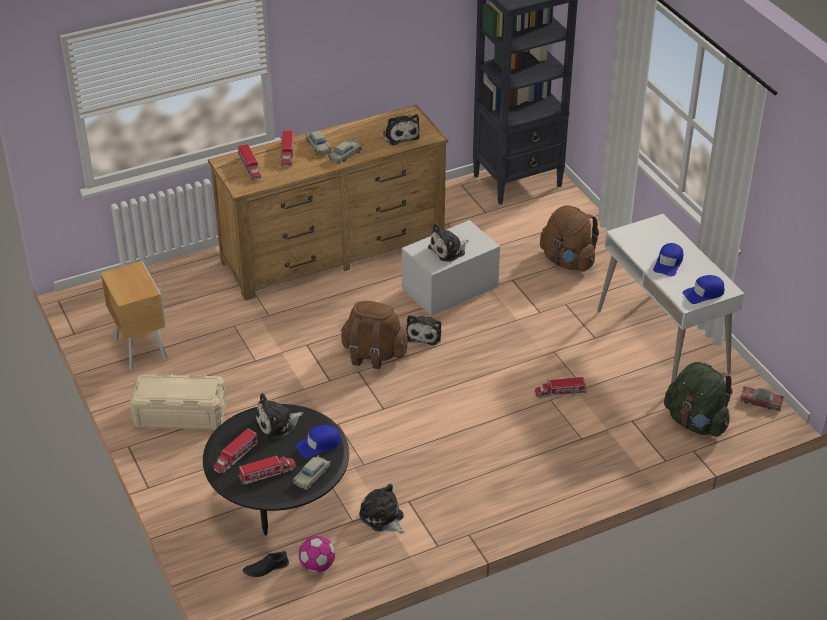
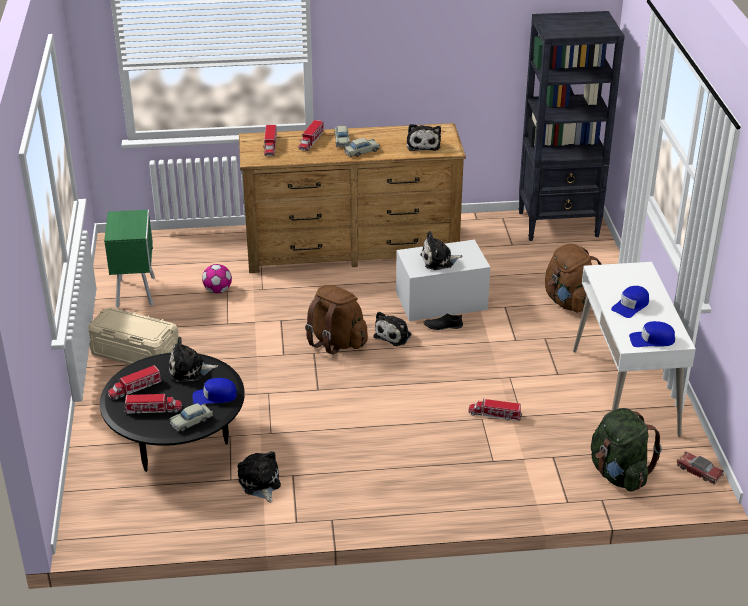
camera: 20 degrees right, 5 degrees down
(141, 348) = (136, 292): brown nightstand -> green nightstand
(266, 568) = (128, 500): black shoe -> black shoe (443, 326)
(317, 566) = (175, 510): football -> football (218, 290)

